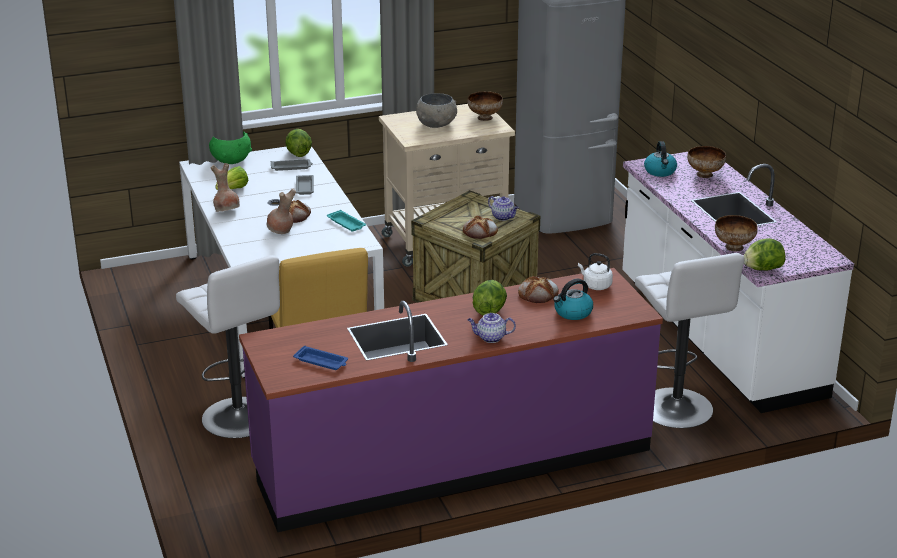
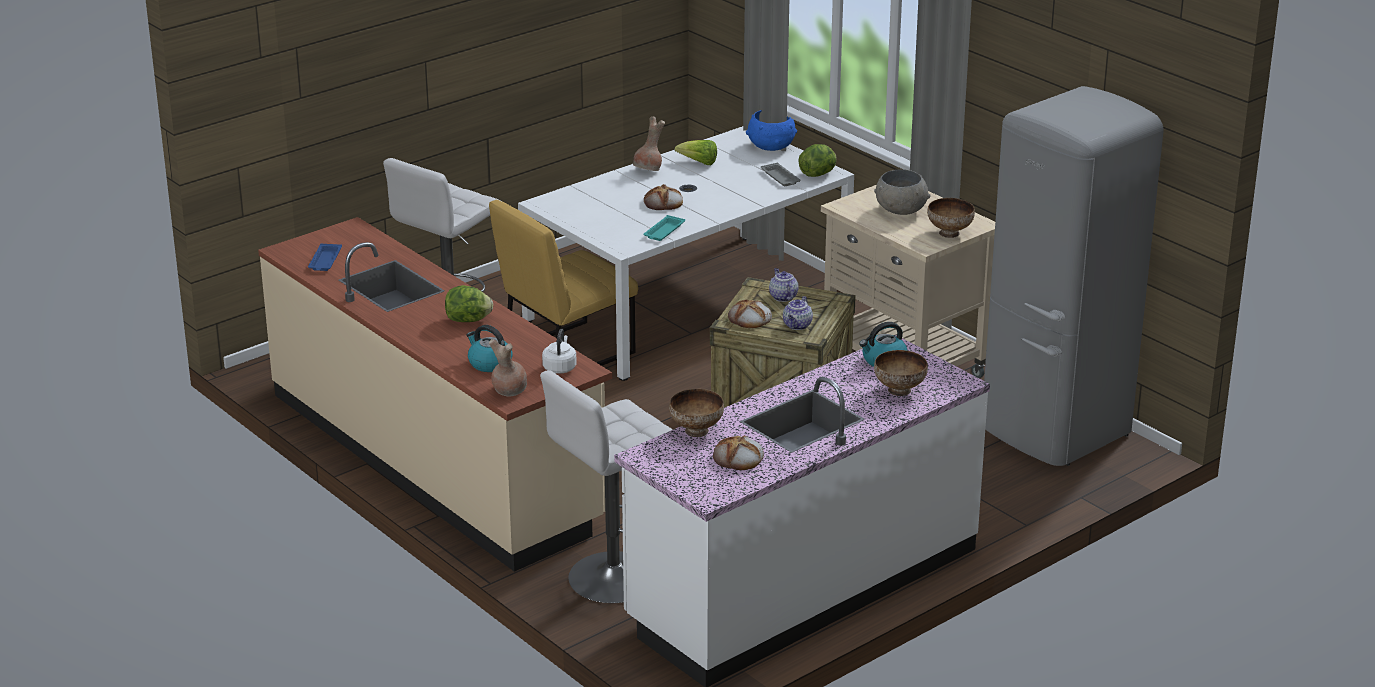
camera: 70 degrees right, 0 degrees up
(231, 160) = (771, 146): green bowl -> blue bowl
(281, 231) = (622, 204): brown vase -> brown vase (508, 391)
(305, 187) = (736, 194): grey tray -> none
(452, 459) = (435, 458): purple counter -> beige counter
(490, 338) = (411, 330): teapot -> teapot (782, 297)
(538, 293) = (522, 339): bread -> bread (738, 458)
(762, 269) = (648, 454): lettuce -> none

